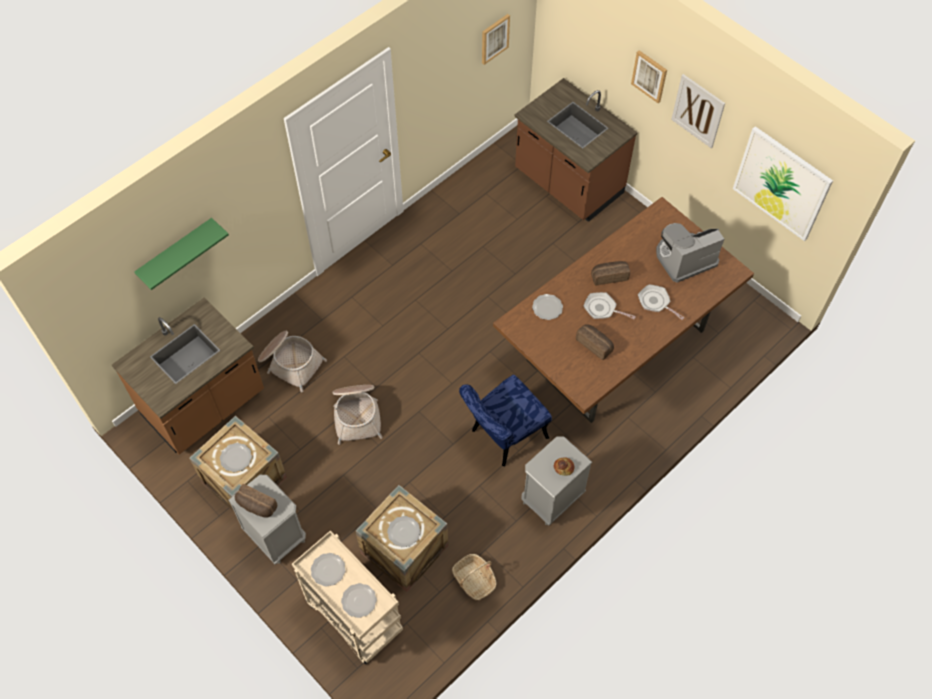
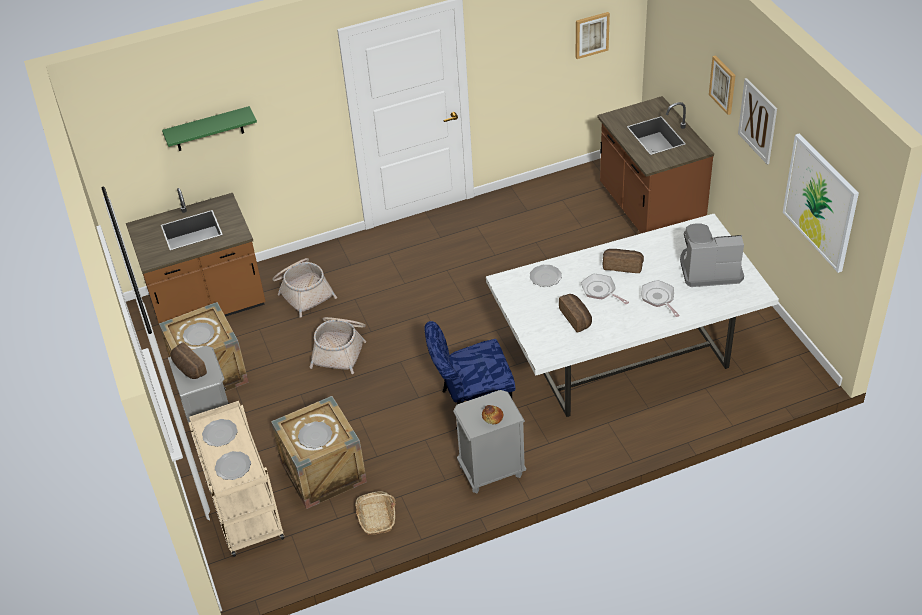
camera: 25 degrees right, 15 degrees down
(614, 346) = (625, 357): brown dining table -> white dining table

